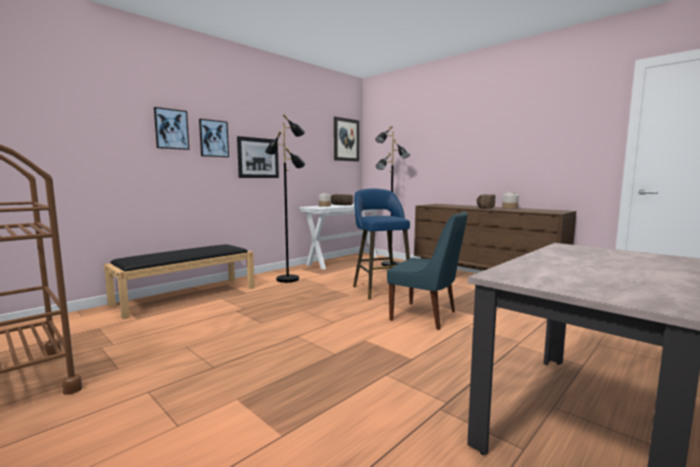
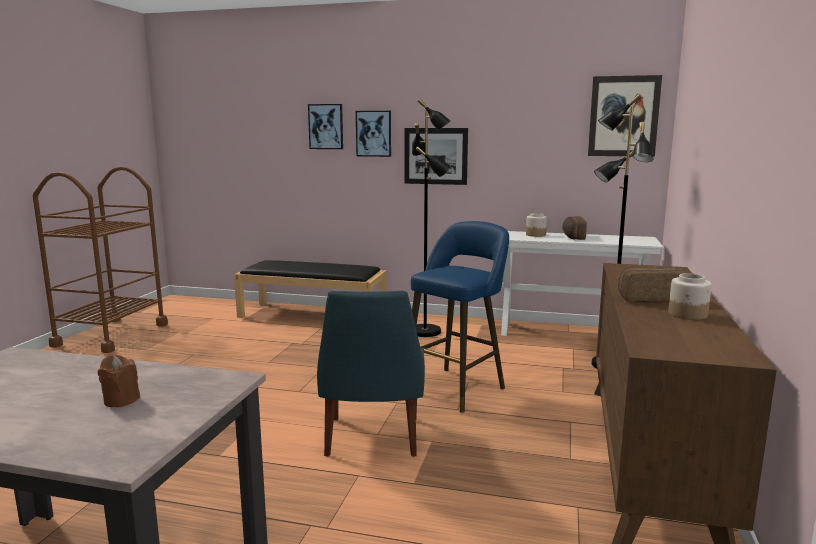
camera: 60 degrees right, 5 degrees up
(604, 258) = (121, 400): none -> brown candle

